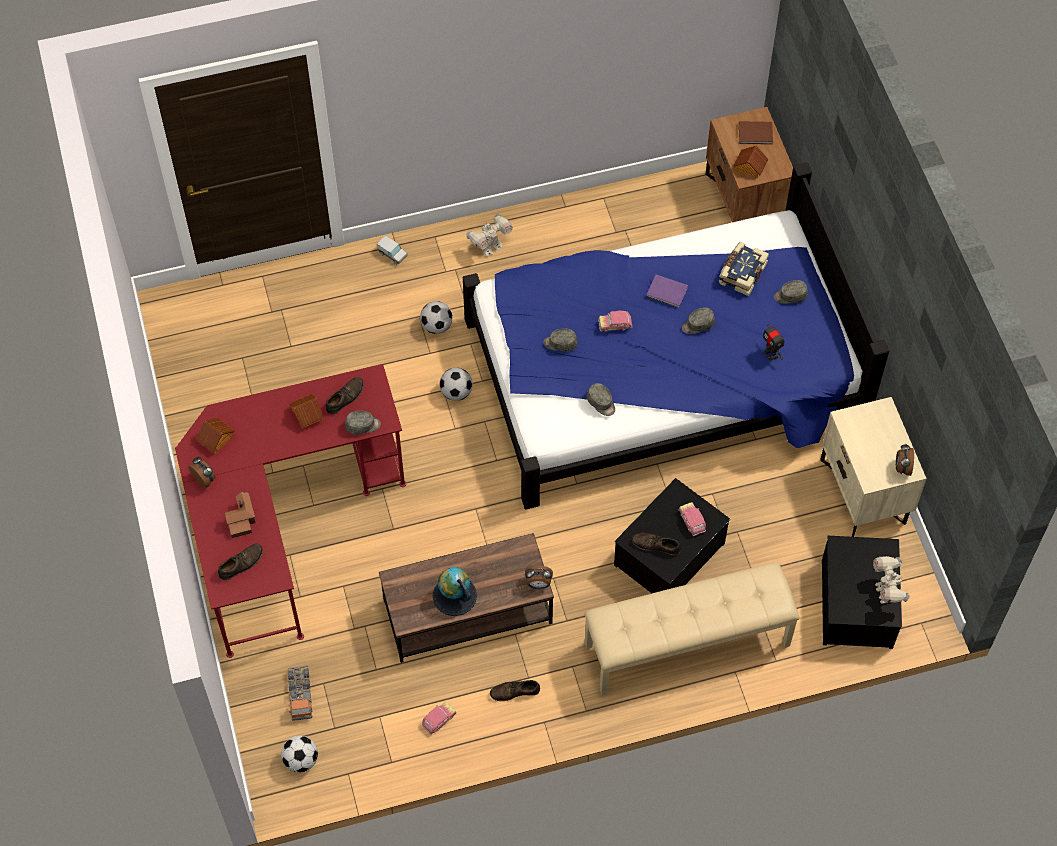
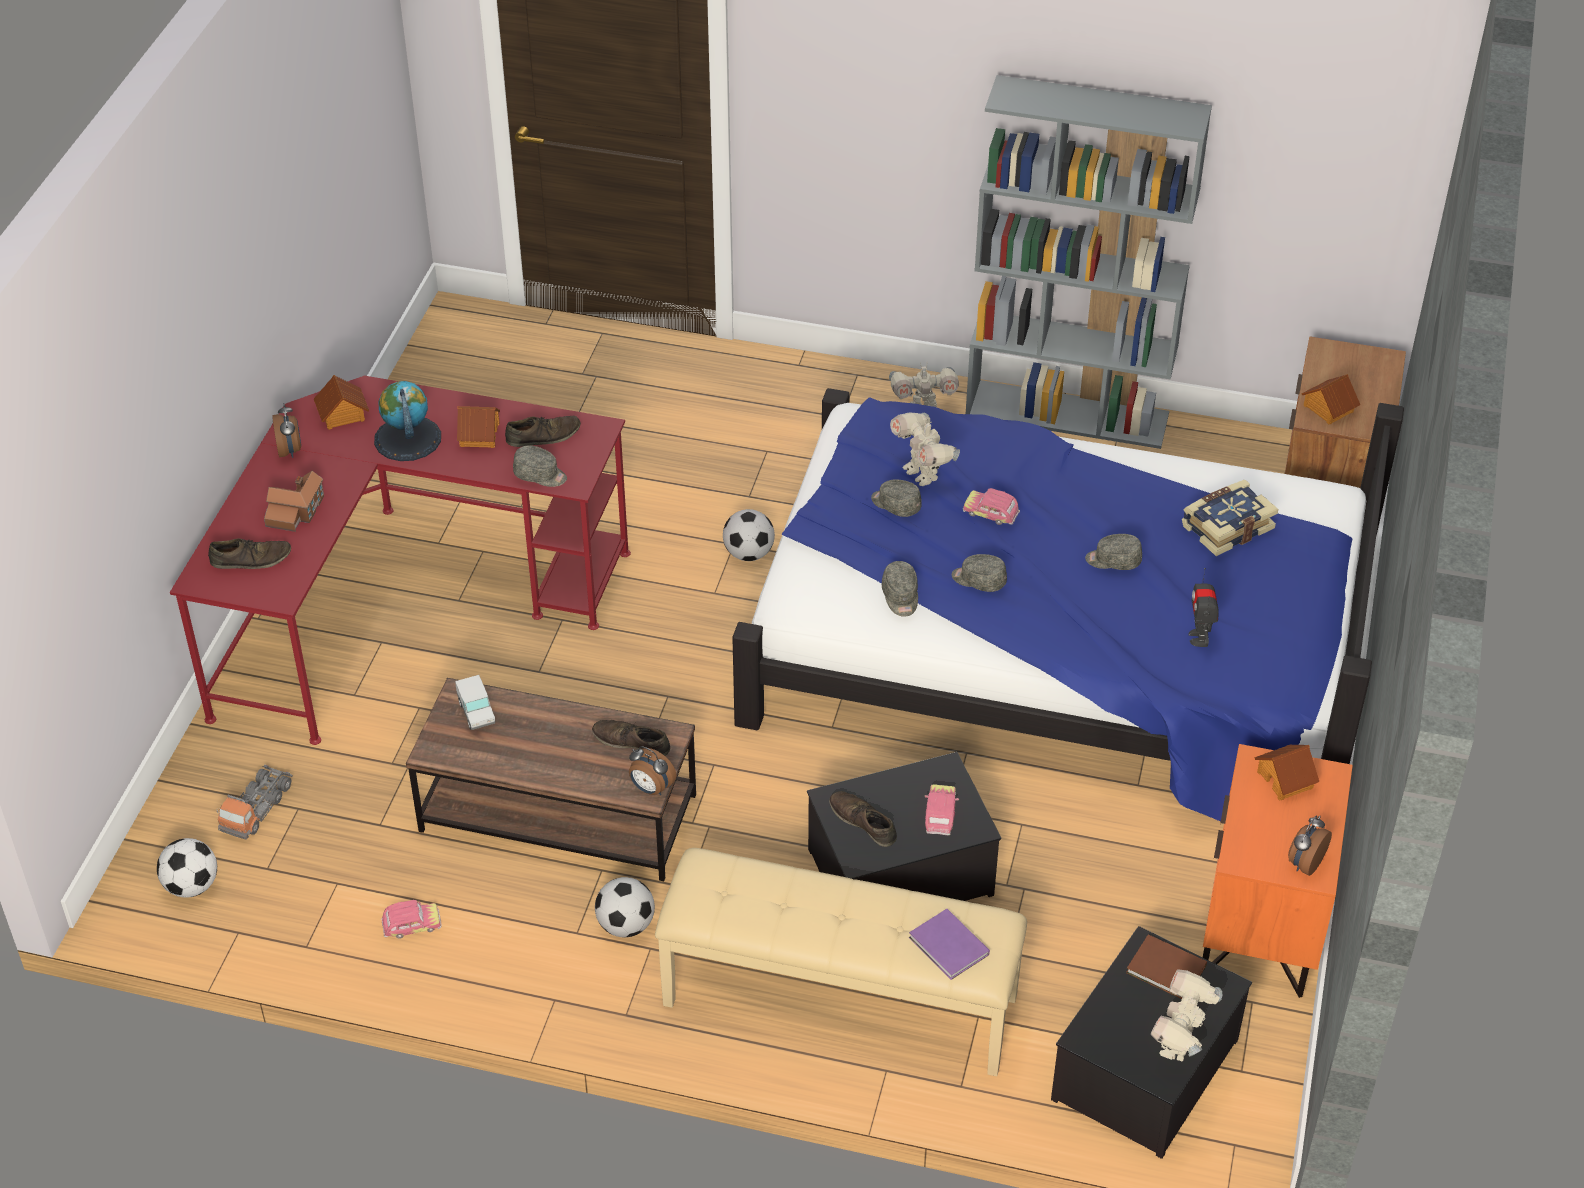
camera: 30 degrees right, 15 degrees down
(392, 254) = (786, 373): toy truck -> toy truck (476, 713)
(436, 326) = (782, 471): football -> football (626, 925)
(454, 596) = (524, 750): globe -> globe (407, 438)
(515, 692) = (543, 941): brown shoe -> brown shoe (631, 742)
(561, 315) = (922, 474): none -> toy robot
(572, 209) = (1068, 414): none -> grey bookcase
(667, 293) = (1097, 507): purple book -> purple book (949, 948)
(756, 134) = (1366, 376): brown book -> brown book (1167, 971)
(790, 296) = (1281, 582): grey cap -> grey cap (978, 580)
(864, 492) = (1262, 924): beige nightstand -> orange nightstand
(865, 422) = (1285, 779): none -> toy house

